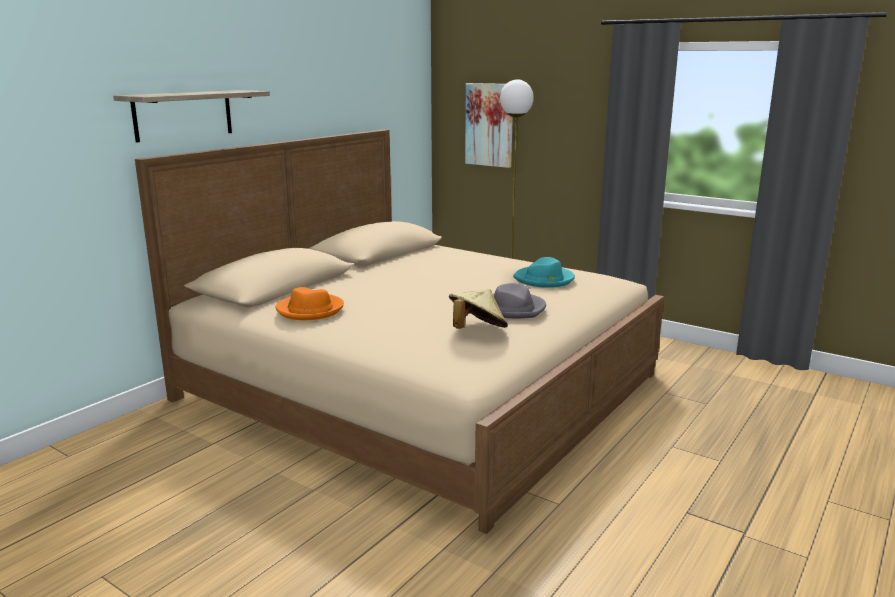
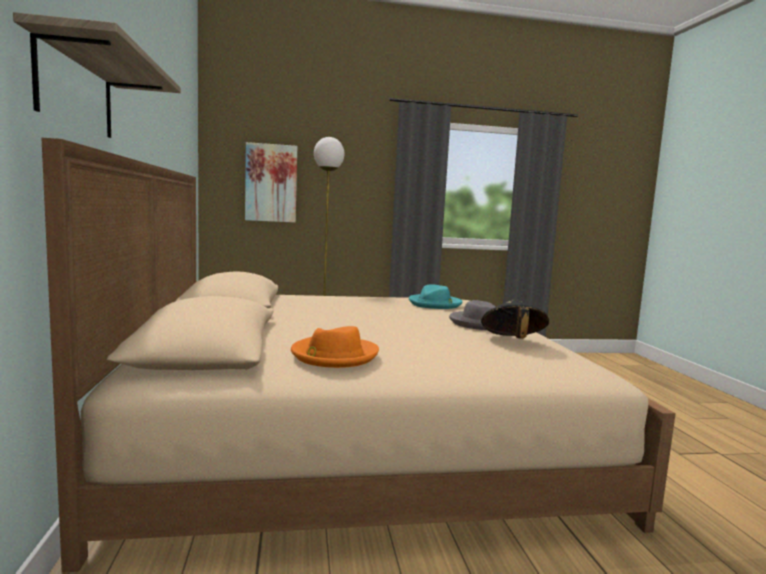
camera: 45 degrees left, 10 degrees down
(477, 330) = (512, 341): beige hat -> black hat

